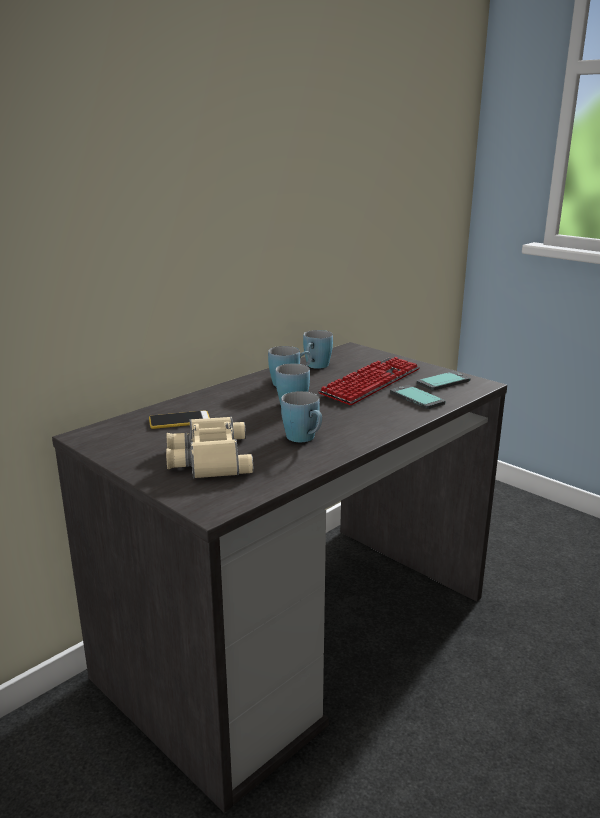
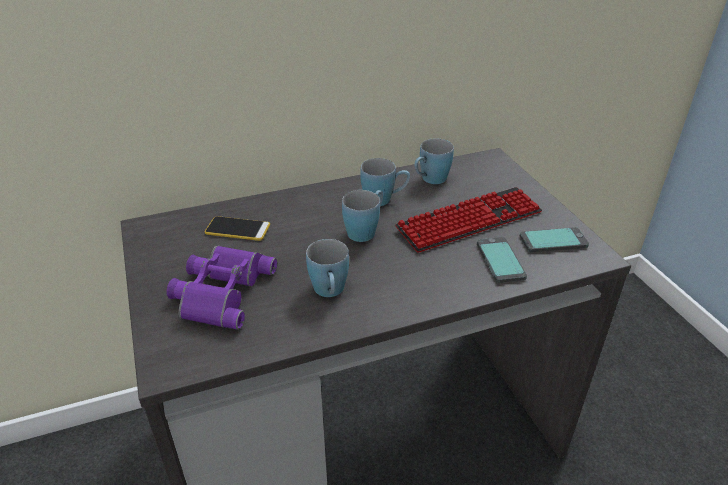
camera: 25 degrees right, 15 degrees up
(207, 457) = (220, 291): beige binoculars -> purple binoculars

